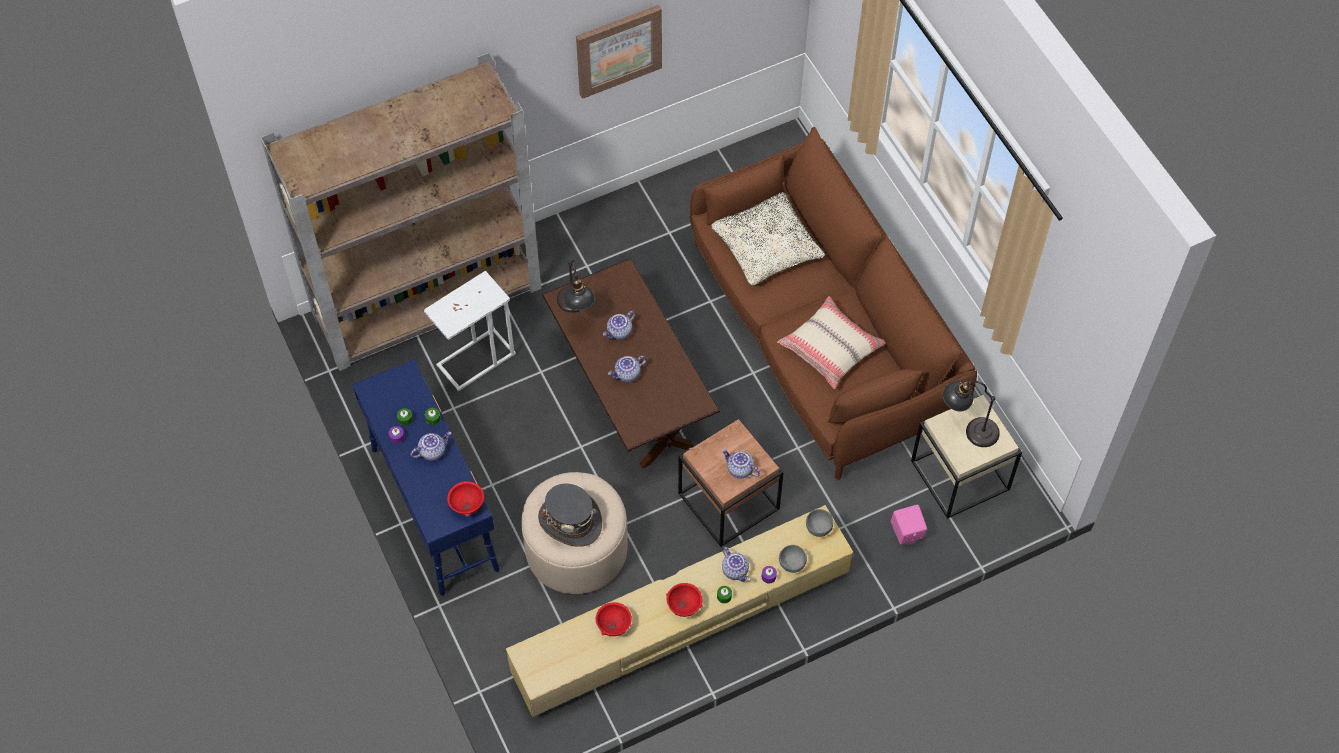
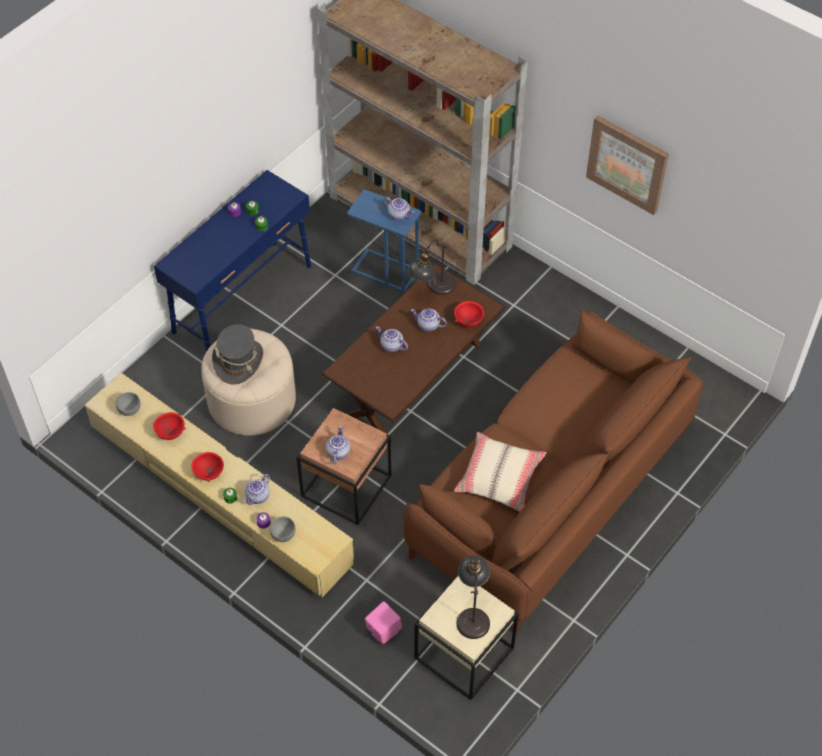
camera: 65 degrees right, 5 degrees down
(432, 451) = (233, 237): teapot -> teapot (399, 215)
(466, 505) = (196, 275): red bowl -> red bowl (468, 321)
(476, 359) = (386, 271): white side table -> blue side table
(767, 247) = (574, 394): beige pillow -> none
(819, 528) = (327, 542): grey bowl -> grey bowl (130, 410)

